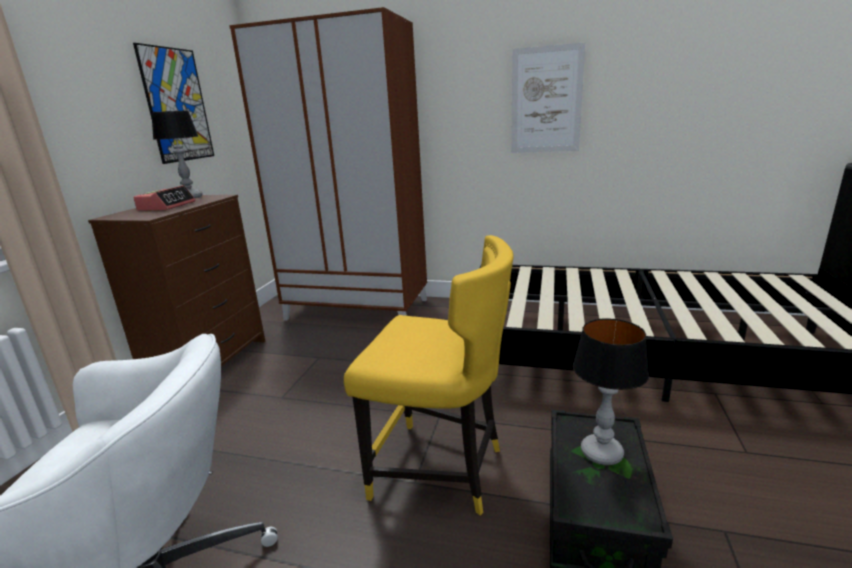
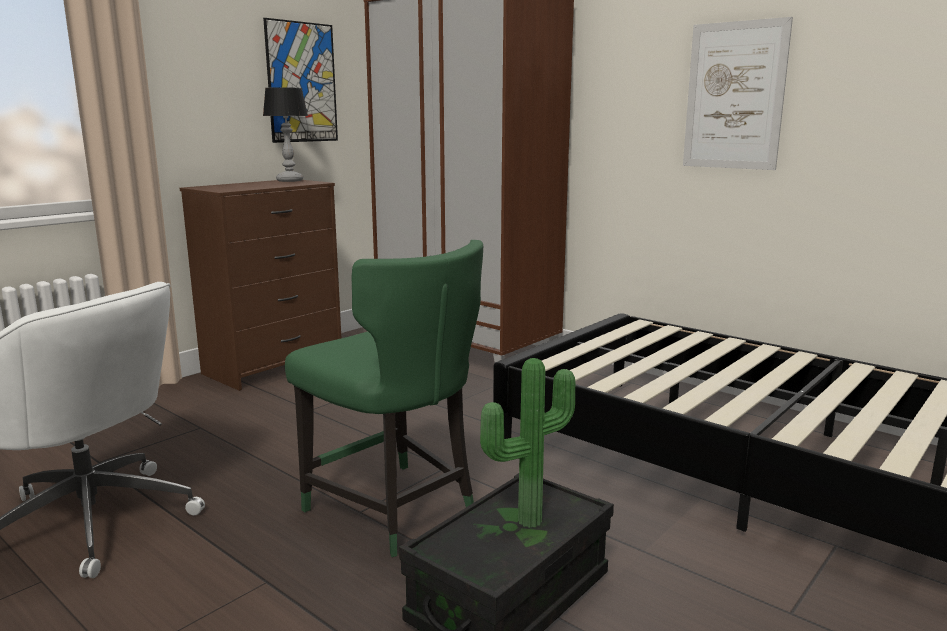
camera: 25 degrees right, 5 degrees down
(167, 206) = (256, 185): alarm clock -> none
(440, 470) = (395, 511): yellow chair -> green chair
(601, 452) = (526, 519): table lamp -> potted plant

